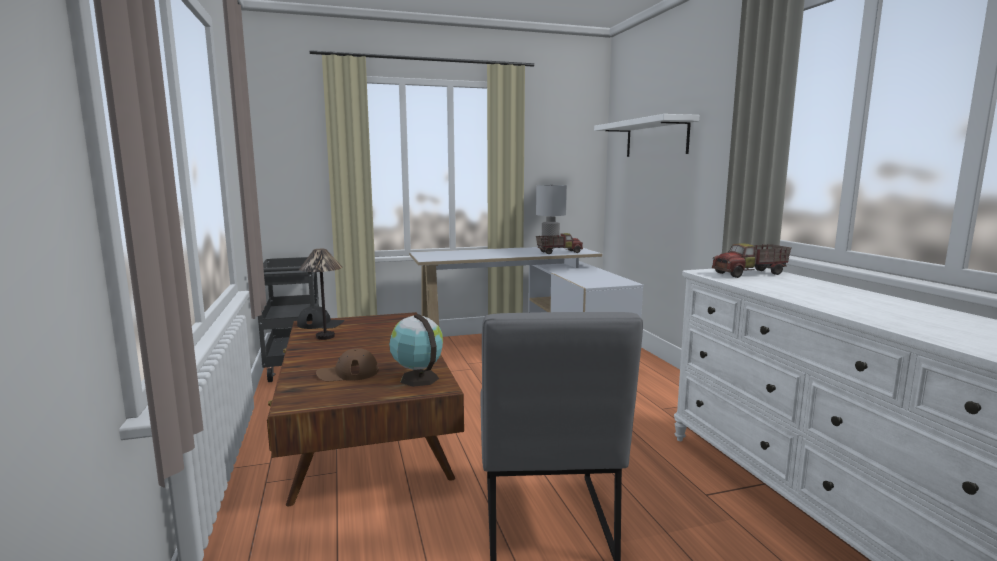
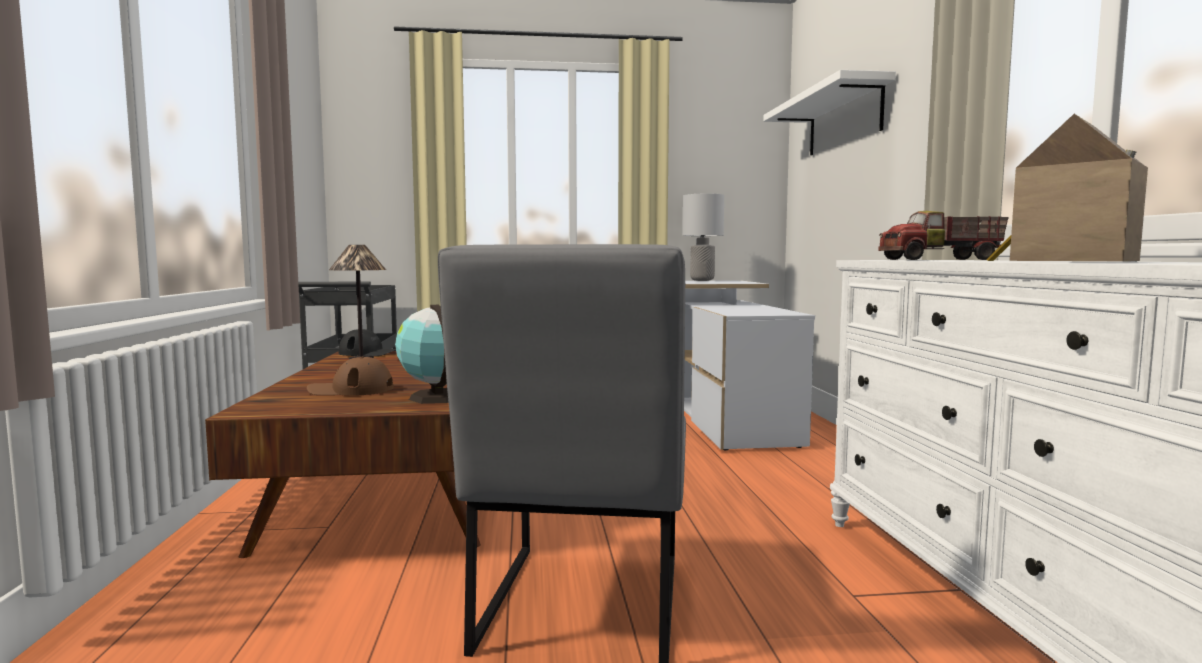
camera: 10 degrees right, 5 degrees down
(558, 252) = (708, 282): toy truck -> none
(844, 303) = (1066, 261): none -> toy house

